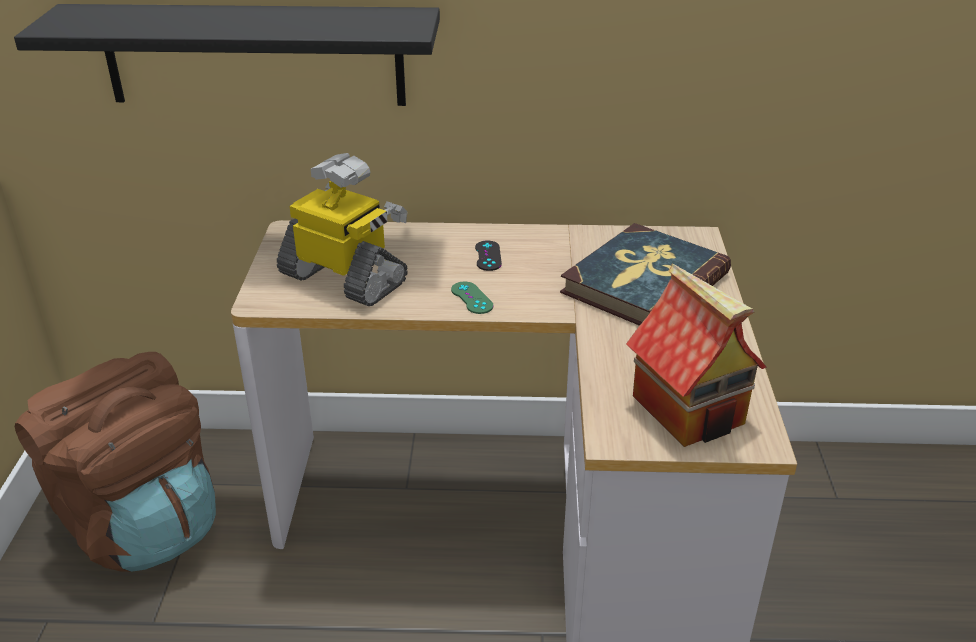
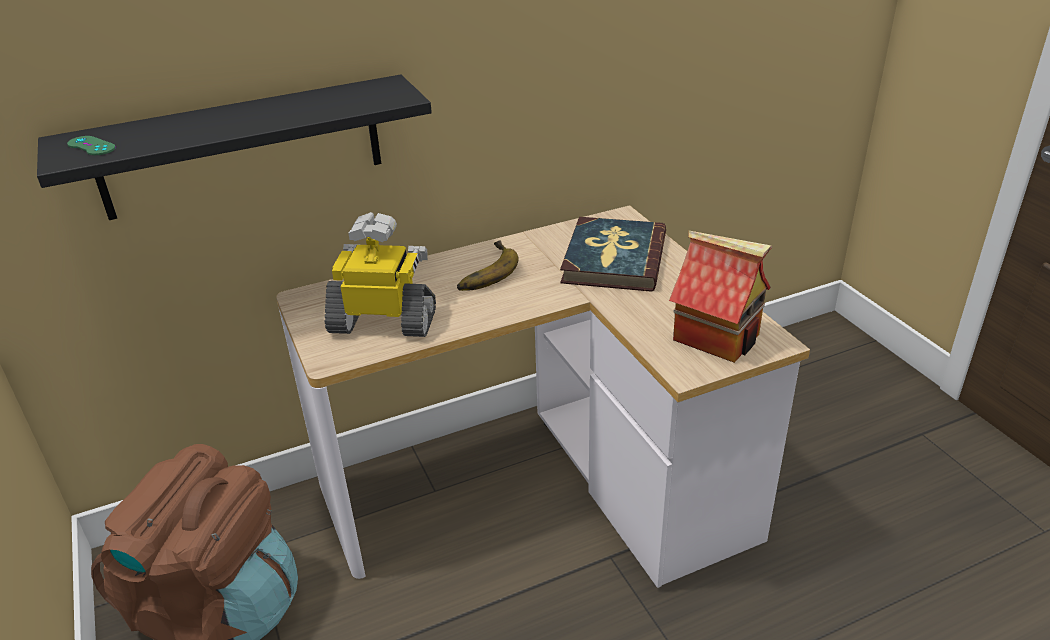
camera: 25 degrees left, 0 degrees up
(472, 298) = (498, 306): green game controller -> green game controller (91, 146)
(488, 256) = (483, 271): black game controller -> banana

